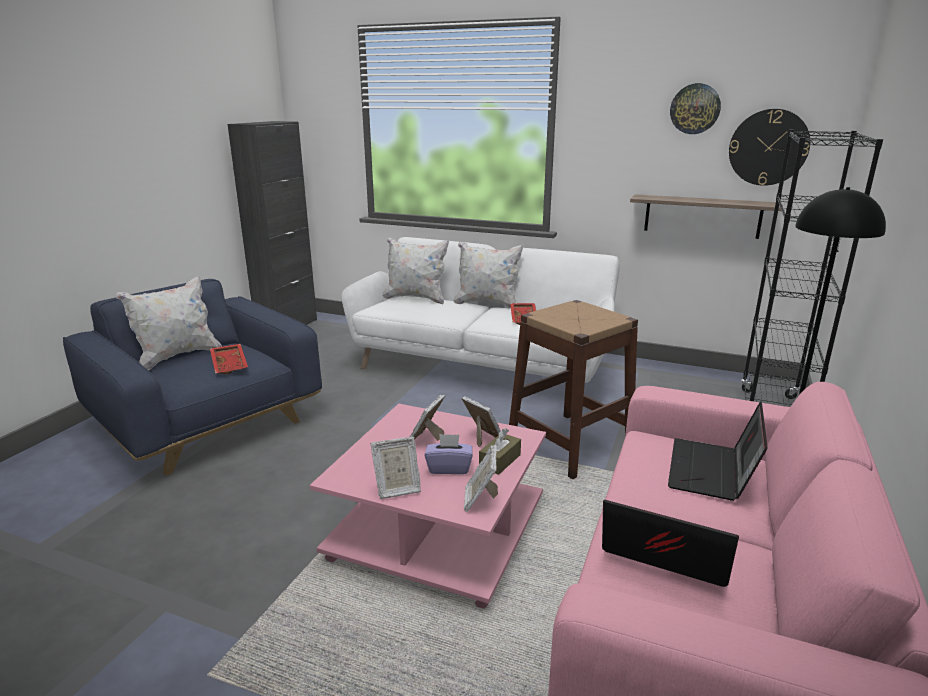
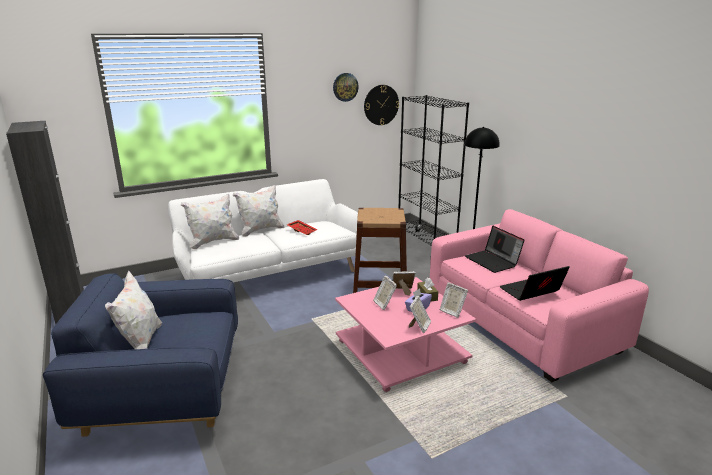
camera: 50 degrees left, 0 degrees up
(230, 364) = (201, 326): red tray -> none
(702, 216) = (356, 146): shelf -> none

